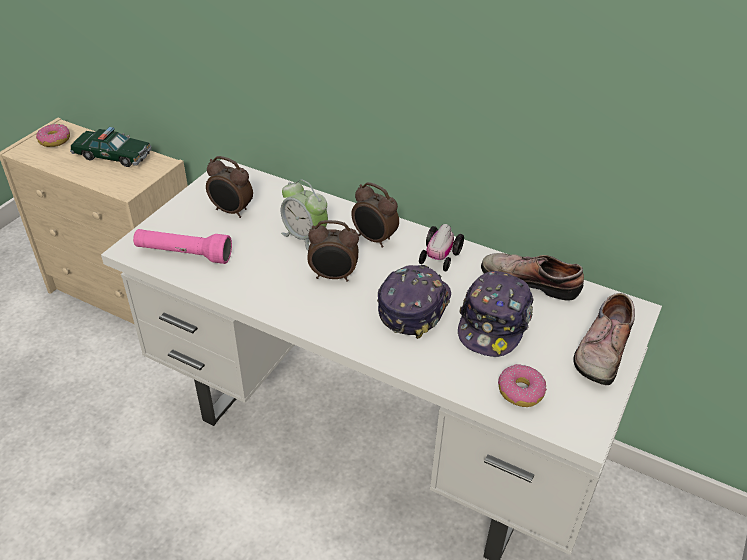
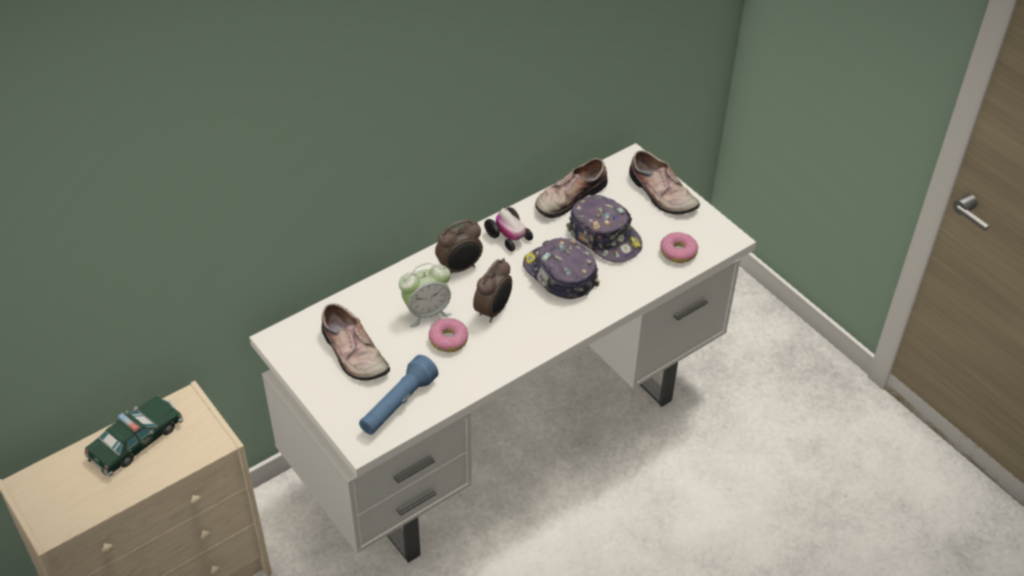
camera: 65 degrees left, 5 degrees up
(55, 140) = (54, 492): donut -> donut (448, 340)
(184, 254) = (397, 405): pink flashlight -> blue flashlight
(231, 211) = (352, 353): alarm clock -> shoe

